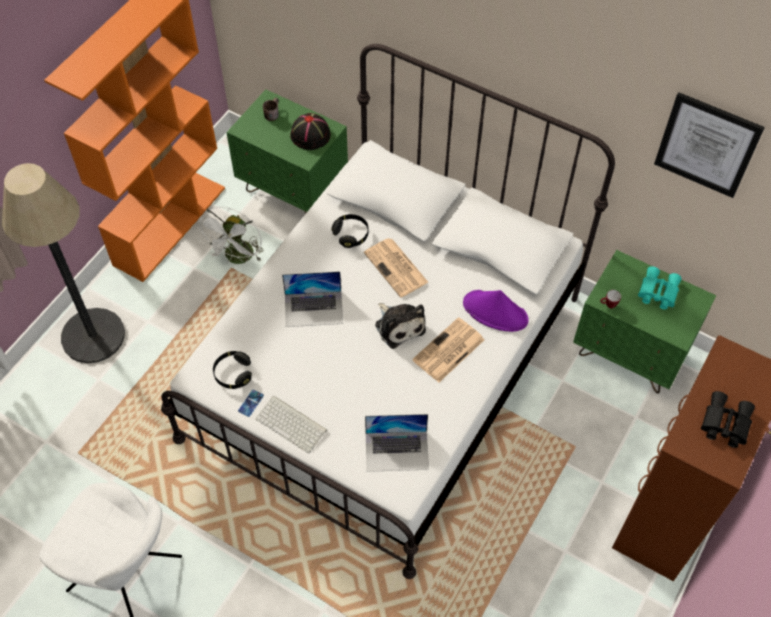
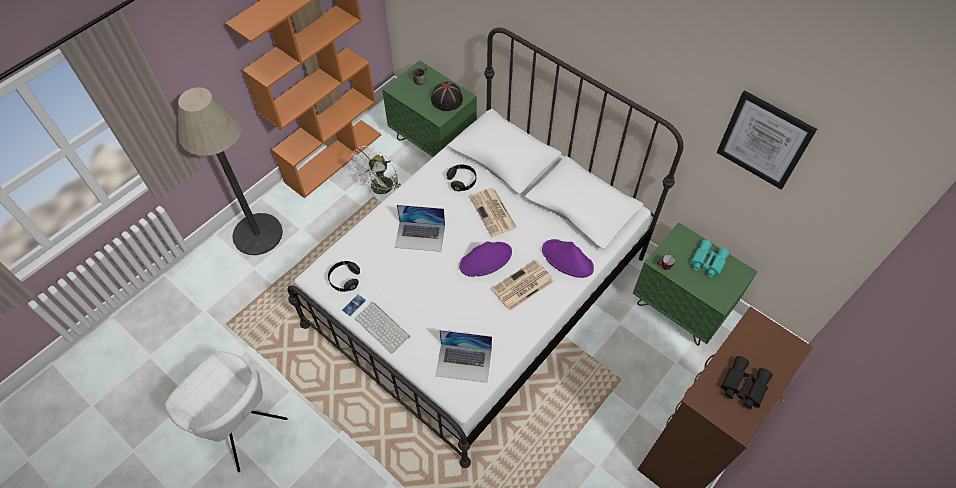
camera: 10 degrees right, 0 degrees up
(399, 325) = (486, 259): plush toy -> purple hat

